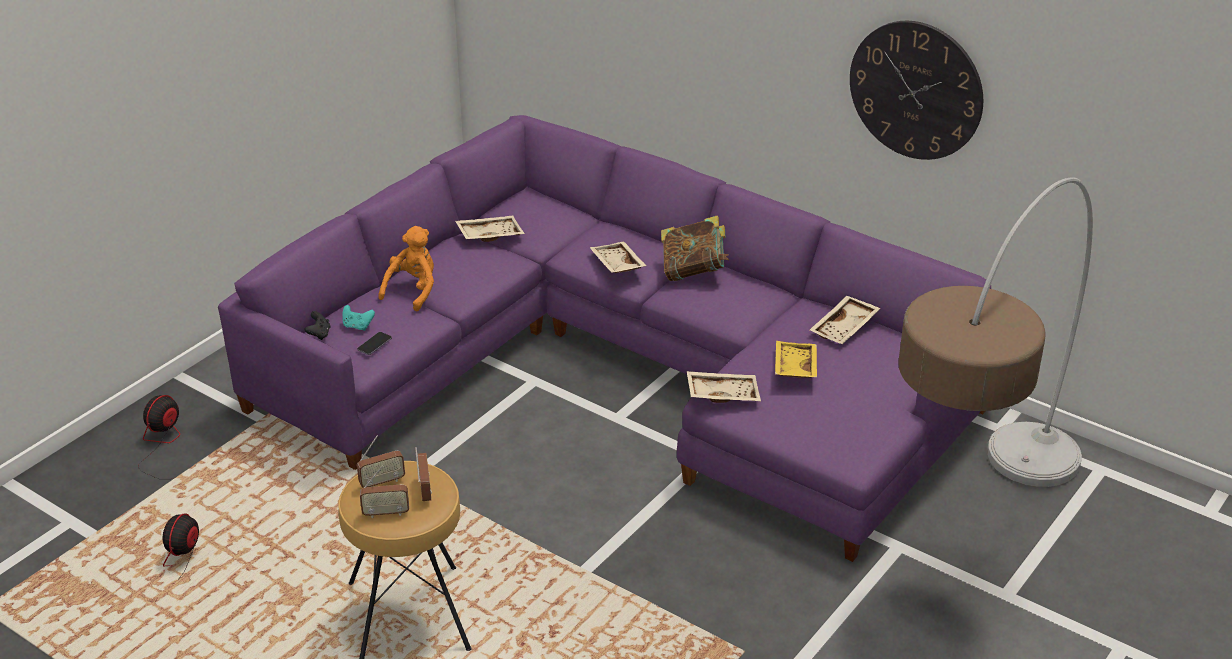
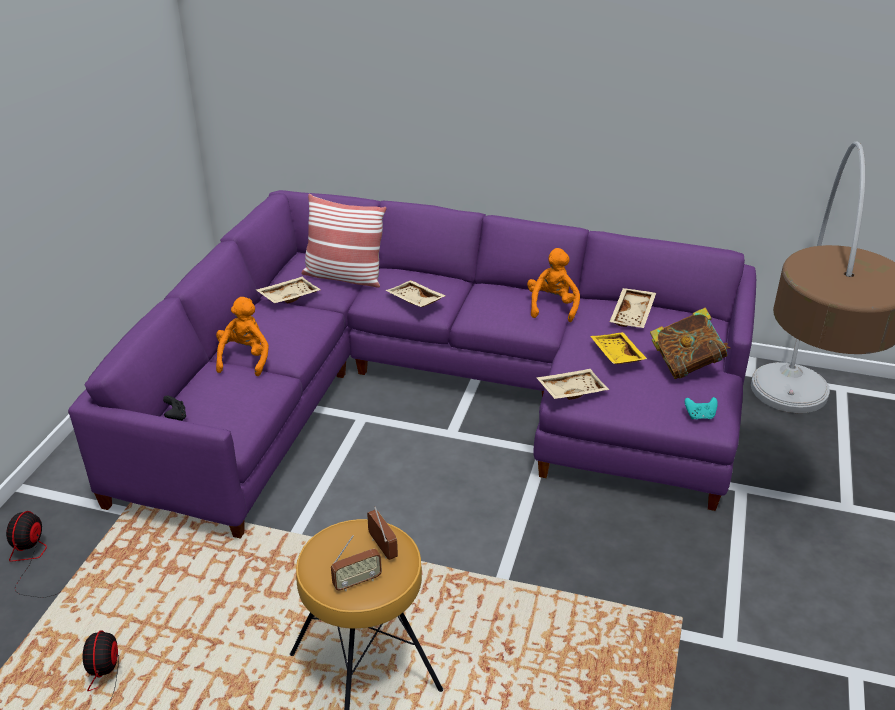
camera: 20 degrees left, 0 degrees up
(357, 326) = (210, 401): turquoise game controller -> turquoise game controller (700, 416)
(374, 344) = (235, 415): phone -> none
(382, 482) = (335, 550): radio -> none
(559, 224) = (344, 276): none -> pillow
(693, 272) = (481, 294): book -> book (686, 365)
(764, 300) = (552, 306): none -> orange plush toy
(916, 90) = (661, 101): wall clock -> none

